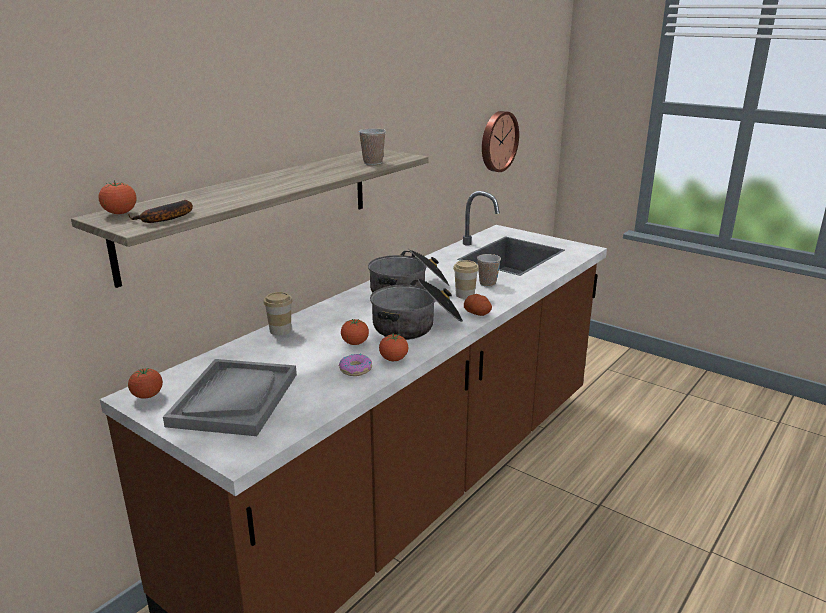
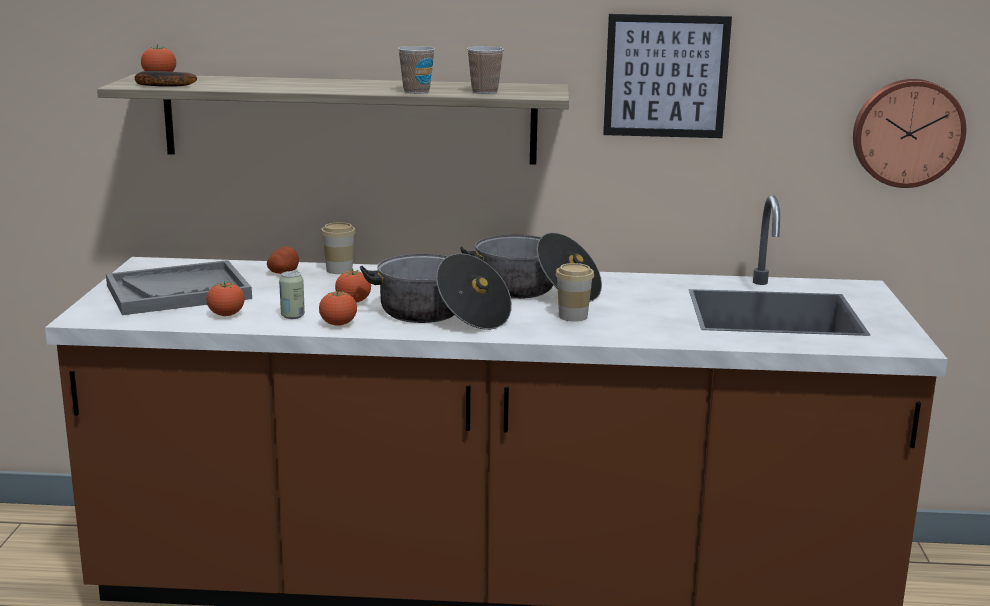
camera: 55 degrees right, 5 degrees down
(147, 396) = (152, 267): tomato -> tomato (226, 315)
(356, 370) = (292, 316): donut -> can
(415, 131) = (666, 76): none -> picture
(478, 314) = (525, 333): potato -> potato (283, 272)
(487, 283) = (633, 319): cup -> cup (416, 91)

